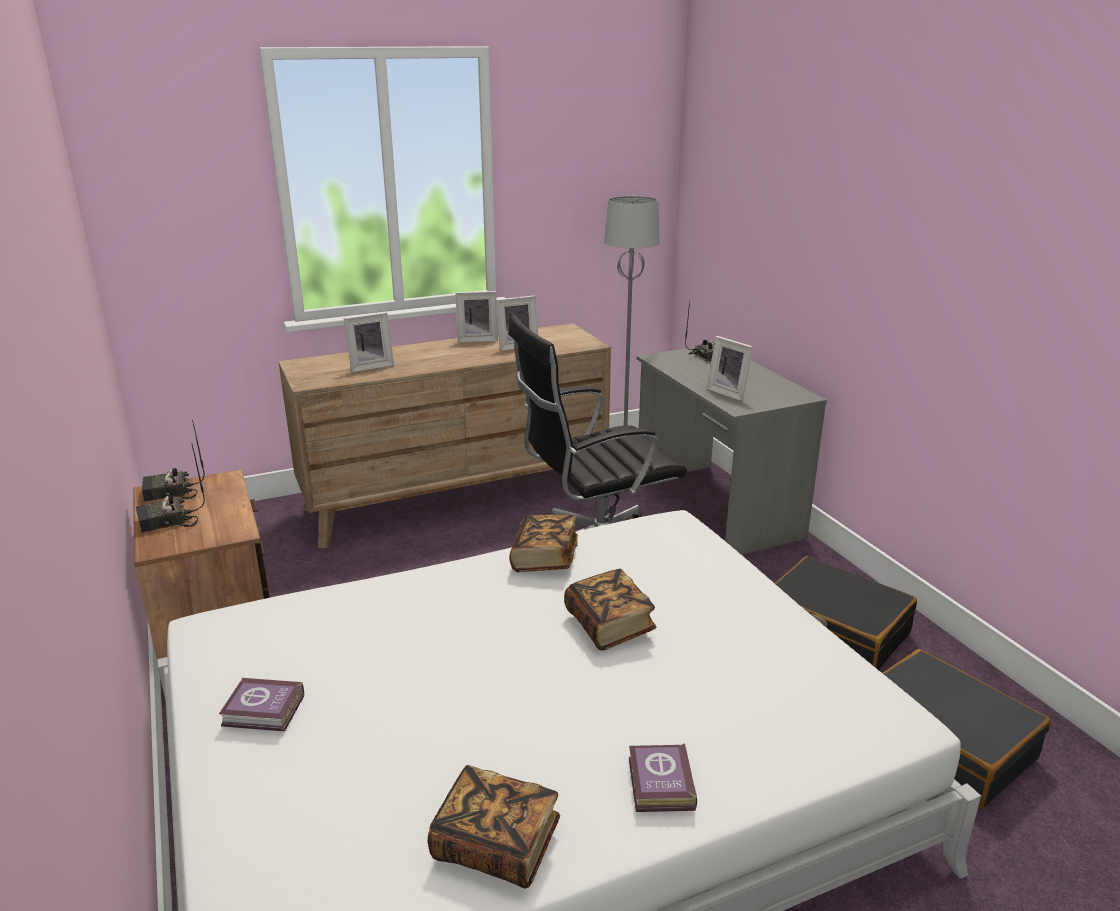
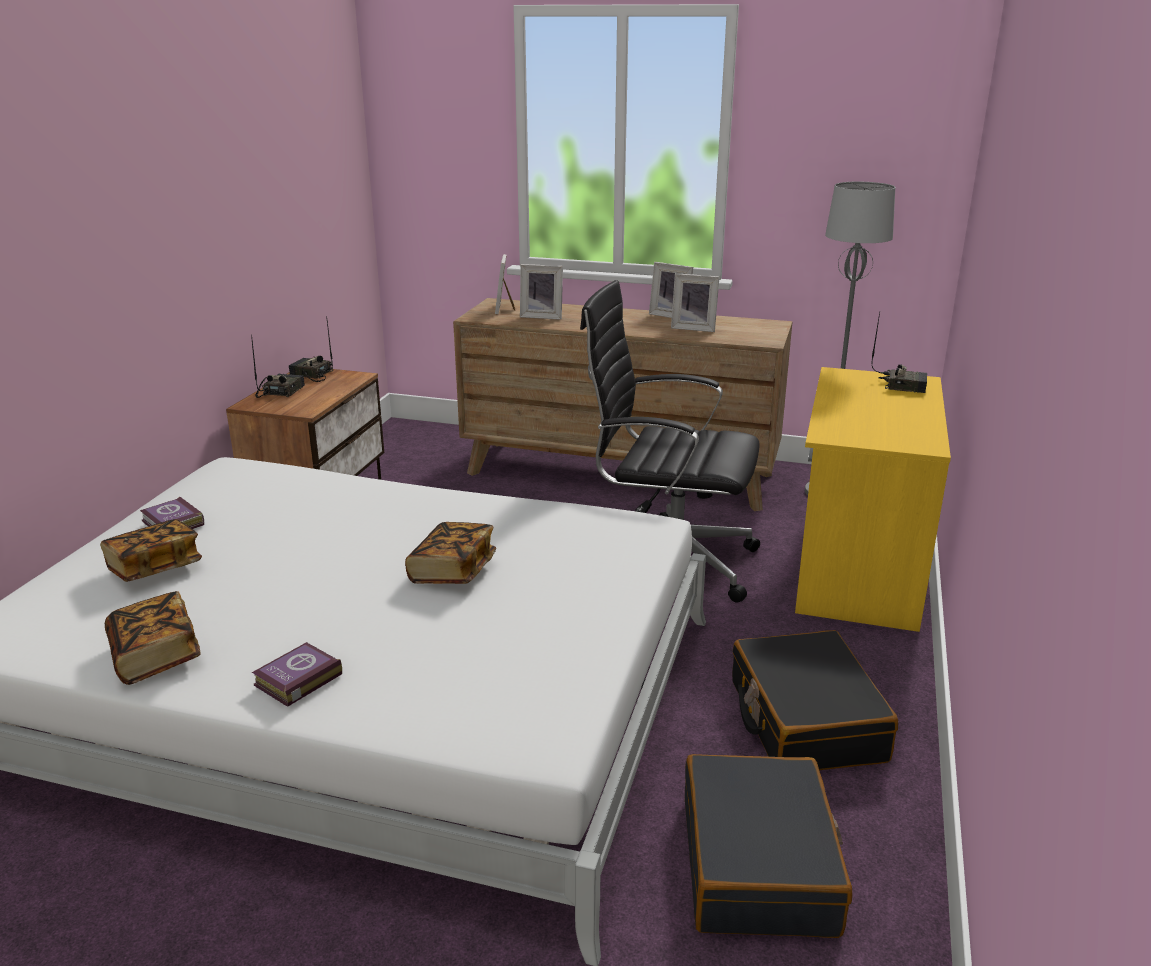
camera: 40 degrees right, 0 degrees up
(166, 522) = (280, 391): radio -> radio turned 90 degrees clockwise
(544, 558) = (497, 510): book -> book (155, 568)
(715, 508) = (856, 567): grey desk -> yellow desk
(729, 393) = (847, 421): picture frame -> picture frame (505, 309)

